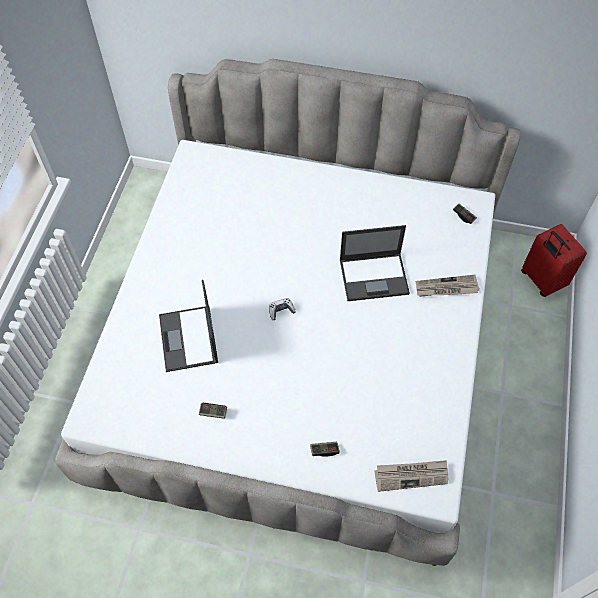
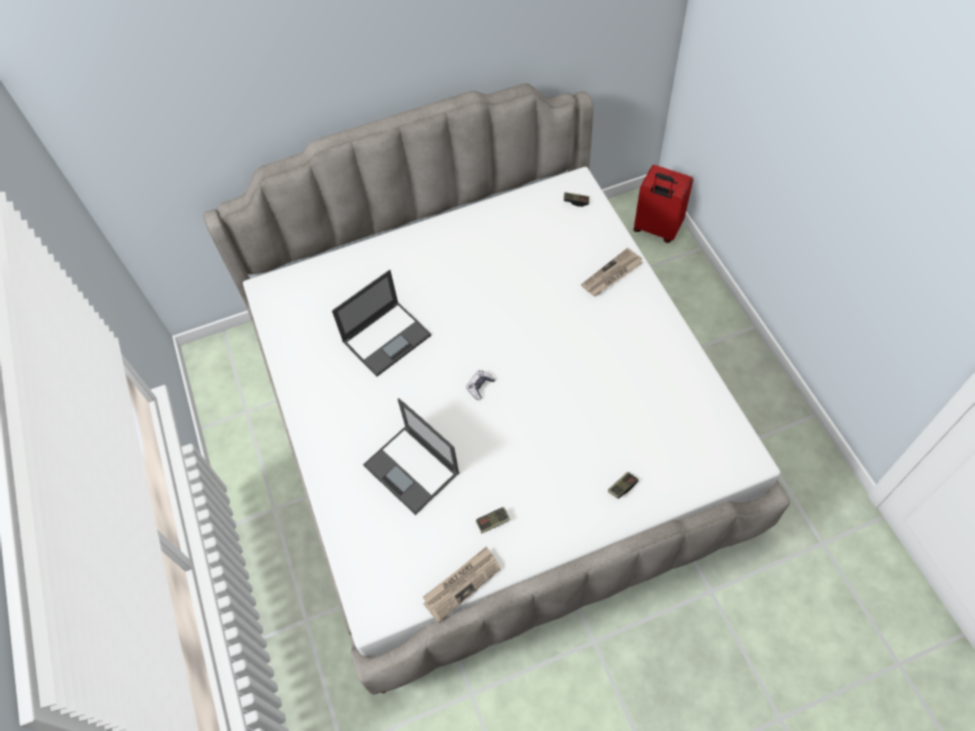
camera: 30 degrees left, 0 degrees up
(374, 276) = (541, 302): laptop -> laptop (387, 338)
(411, 475) = (713, 458): newspaper -> newspaper (462, 583)

